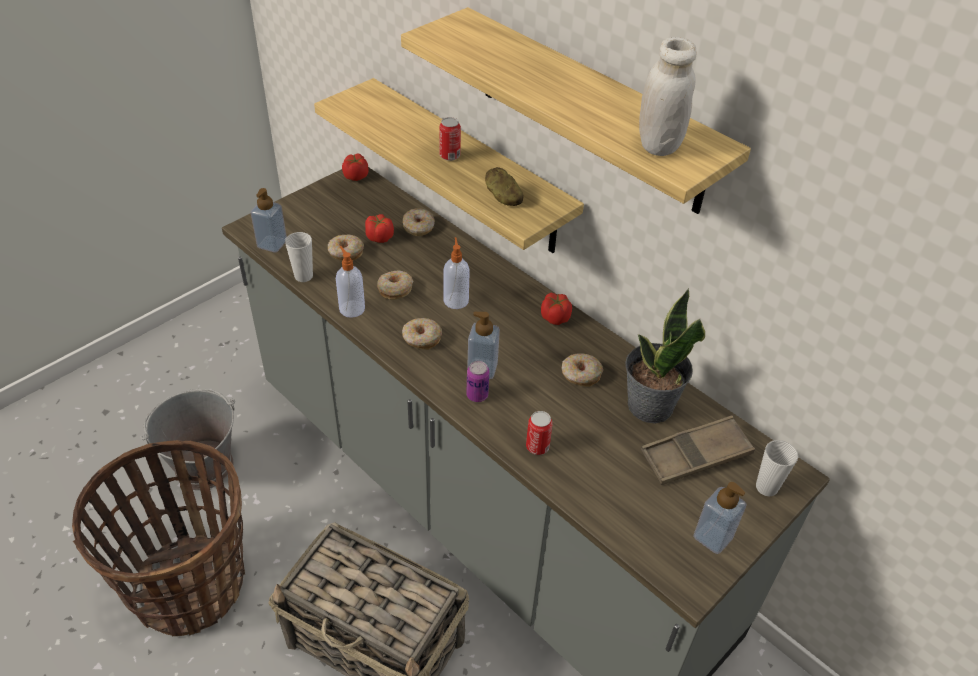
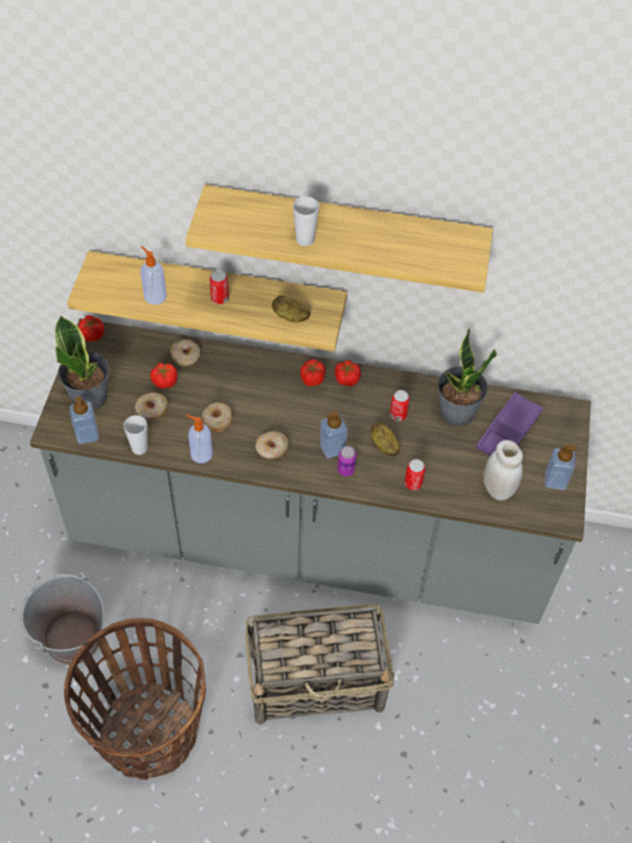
camera: 35 degrees left, 10 degrees up
(305, 218) = (90, 397): none -> potted plant
(456, 300) = (268, 404): soap dispenser -> soap dispenser (155, 296)
(519, 300) = (312, 379): none -> tomato
(539, 394) = (383, 445): none -> potato
(580, 375) = (398, 414): donut -> can
(658, 145) = (441, 255): white jar -> white jar (498, 489)
(695, 455) = (508, 431): brown tray -> purple tray
(766, 487) = (561, 429): cup -> cup (305, 240)

